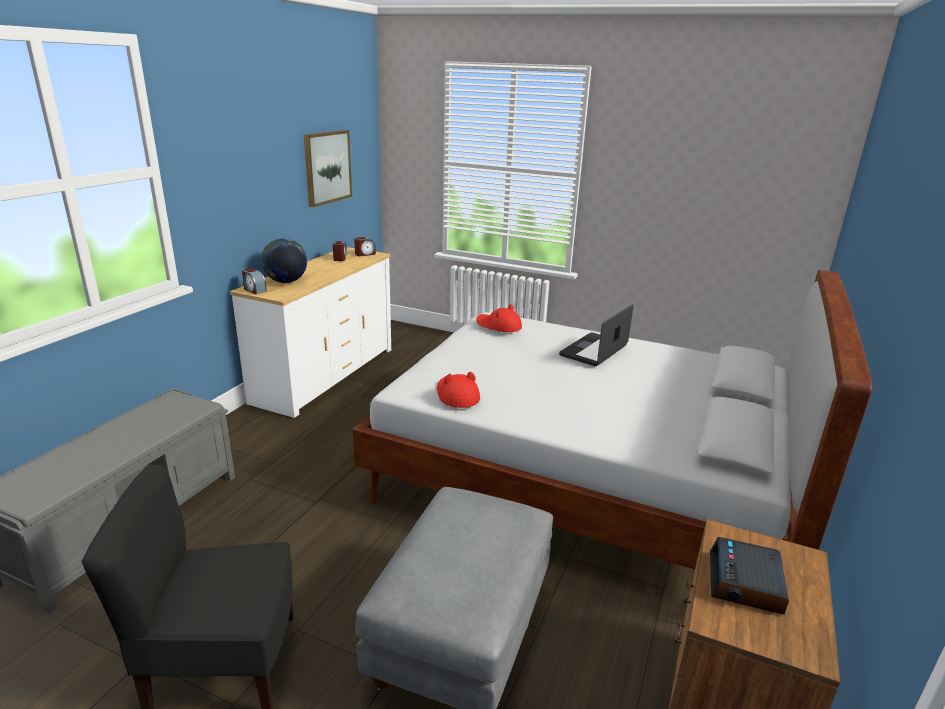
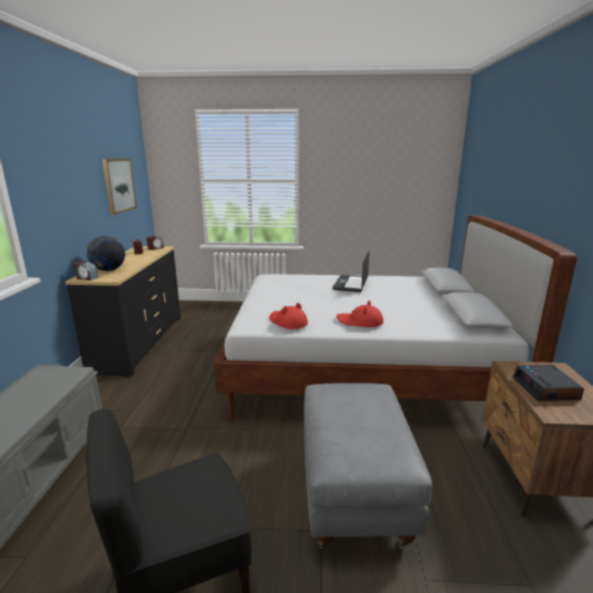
camera: 20 degrees left, 5 degrees down
(325, 375) = (139, 343): white dresser -> black dresser
(498, 325) = (279, 279): red hat -> red hat (360, 322)

